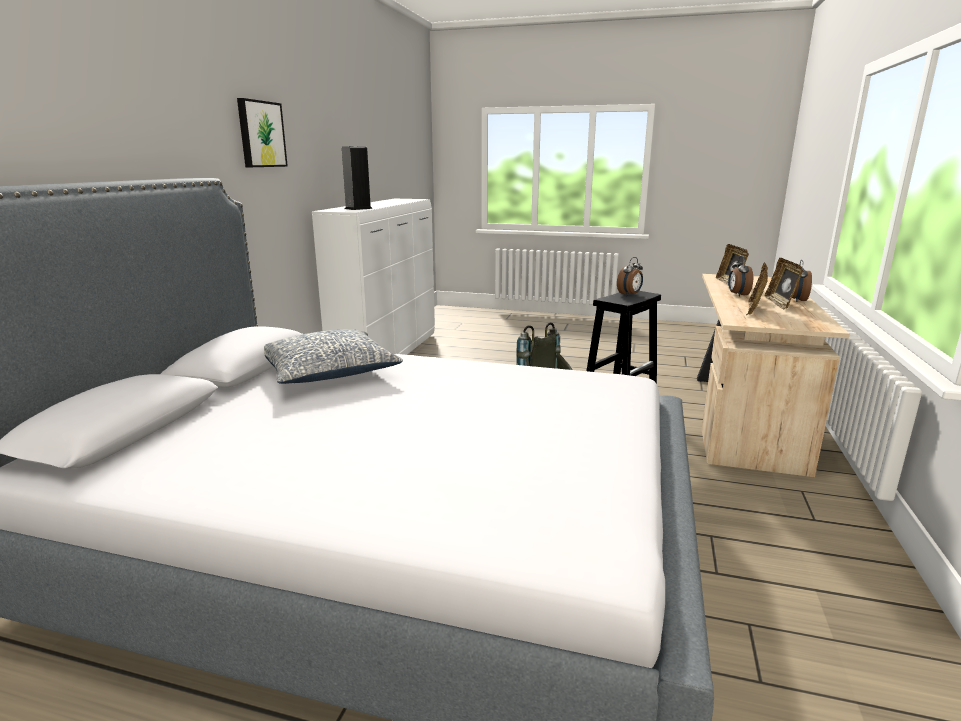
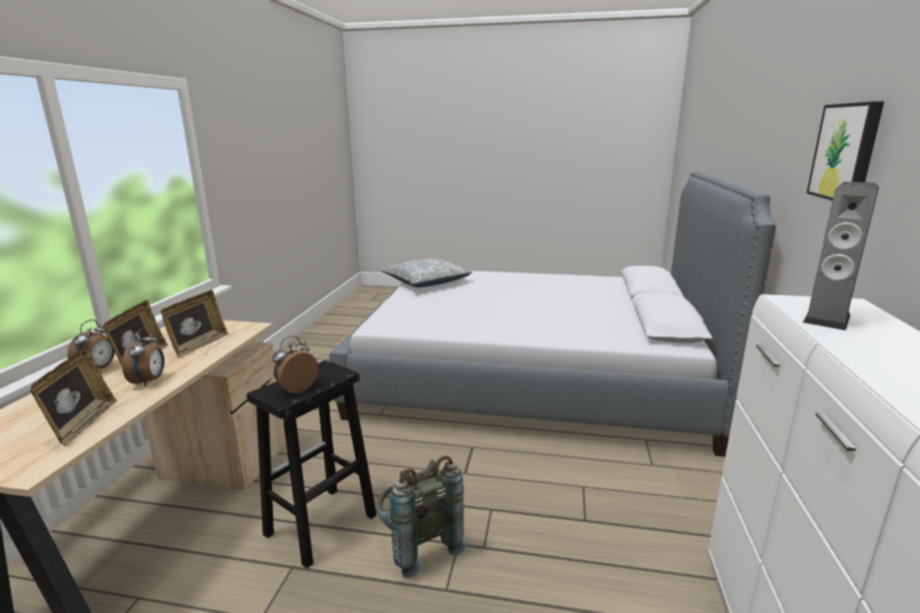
camera: 175 degrees right, 0 degrees up
(328, 374) = (593, 321): pillow -> pillow (426, 282)

